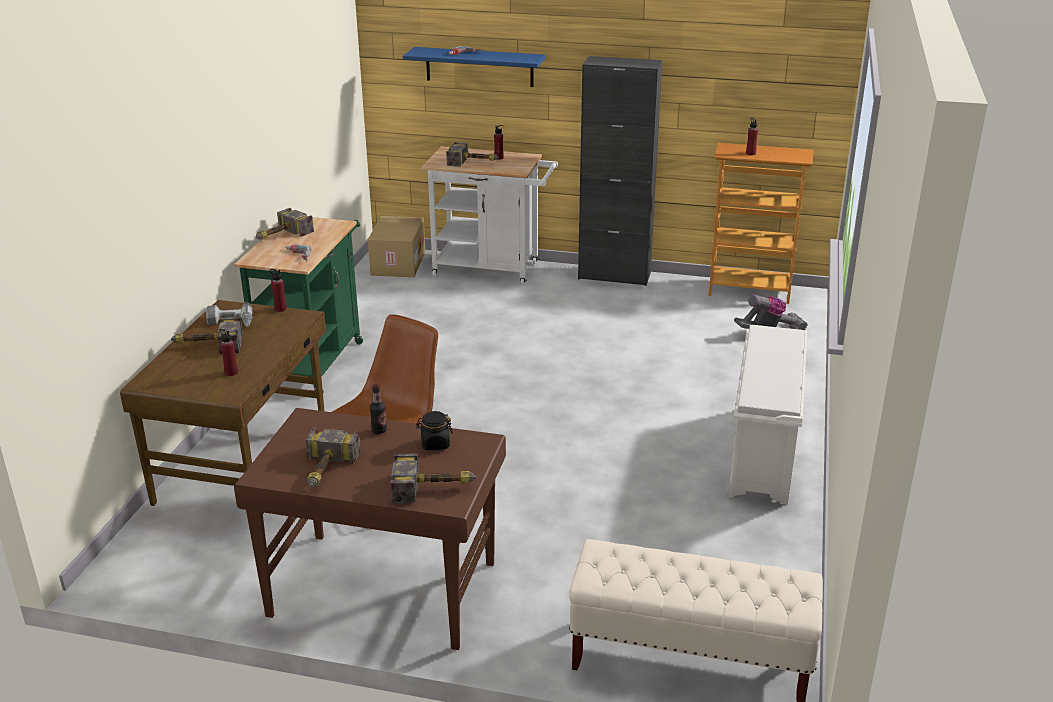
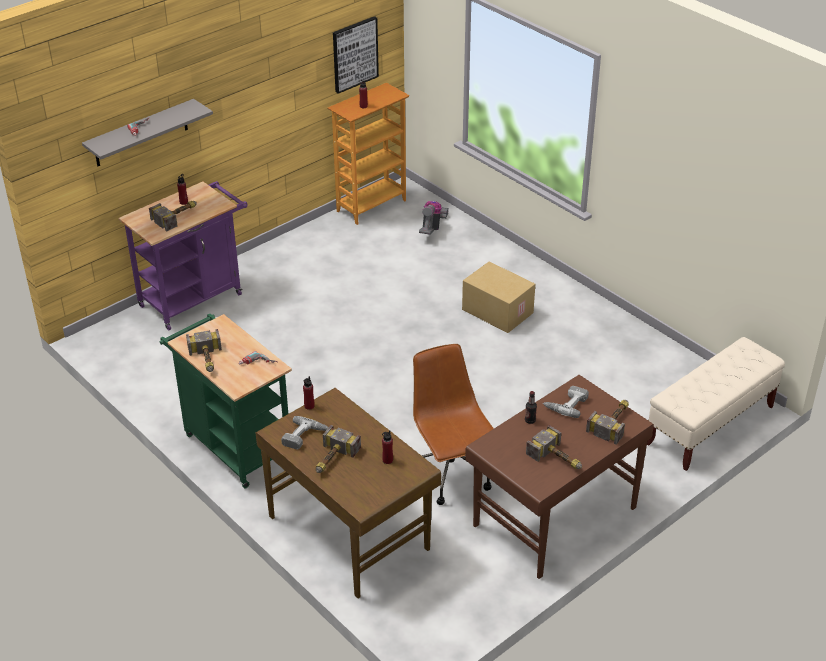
camera: 55 degrees left, 10 degrees up
(397, 263) = (120, 339): cardboard box -> cardboard box (496, 311)
(435, 444) = (566, 404): black jar -> power drill
(479, 67) = (141, 133): blue shelf -> grey shelf
(492, 270) = (196, 297): white cart -> purple cart
(614, 276) = (279, 248): black cabinet -> none
(764, 454) = (560, 304): white shoe rack -> none
(772, 93) = (354, 54): none -> picture

